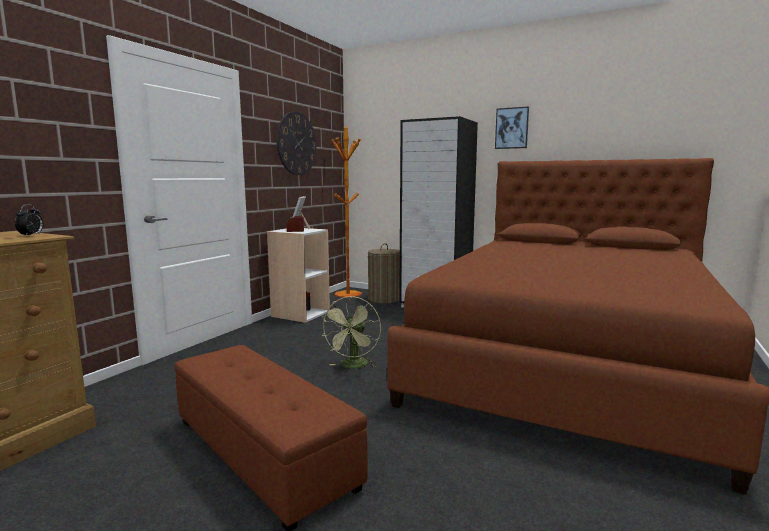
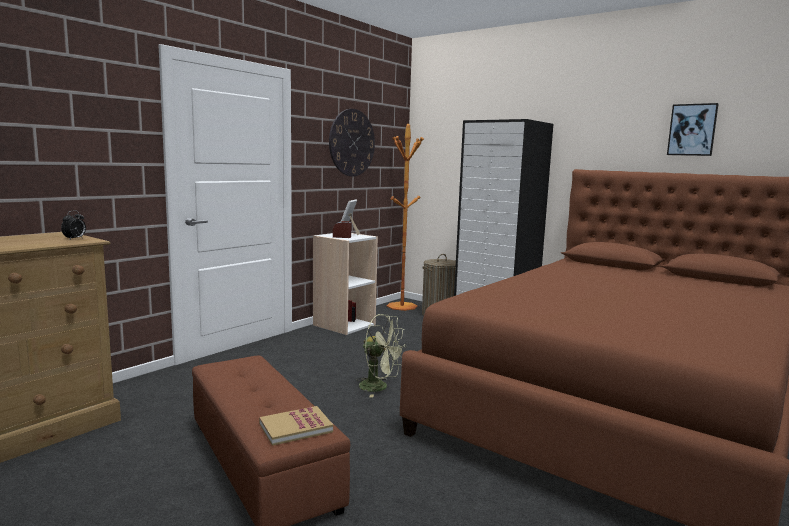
camera: 10 degrees right, 0 degrees up
(309, 410) = (295, 428): none -> book
(353, 366) = (379, 387): green fan -> green fan turned 90 degrees counterclockwise
(512, 128) = (592, 131): picture -> picture (692, 130)

